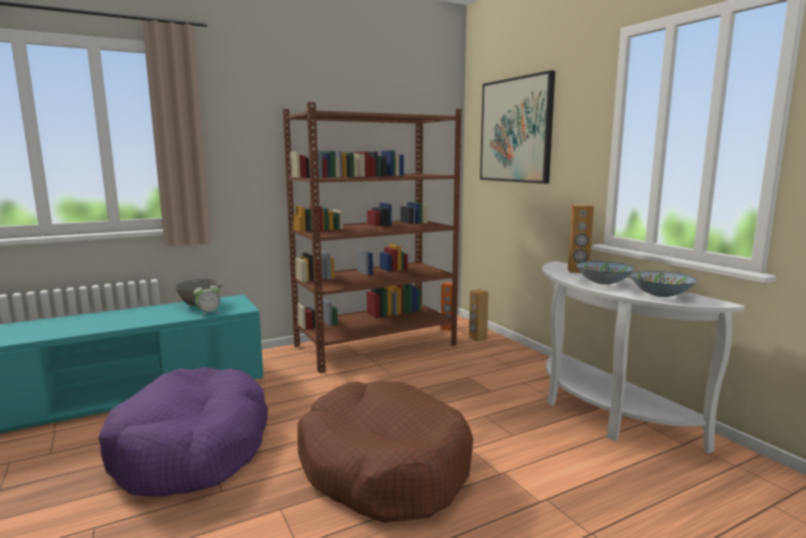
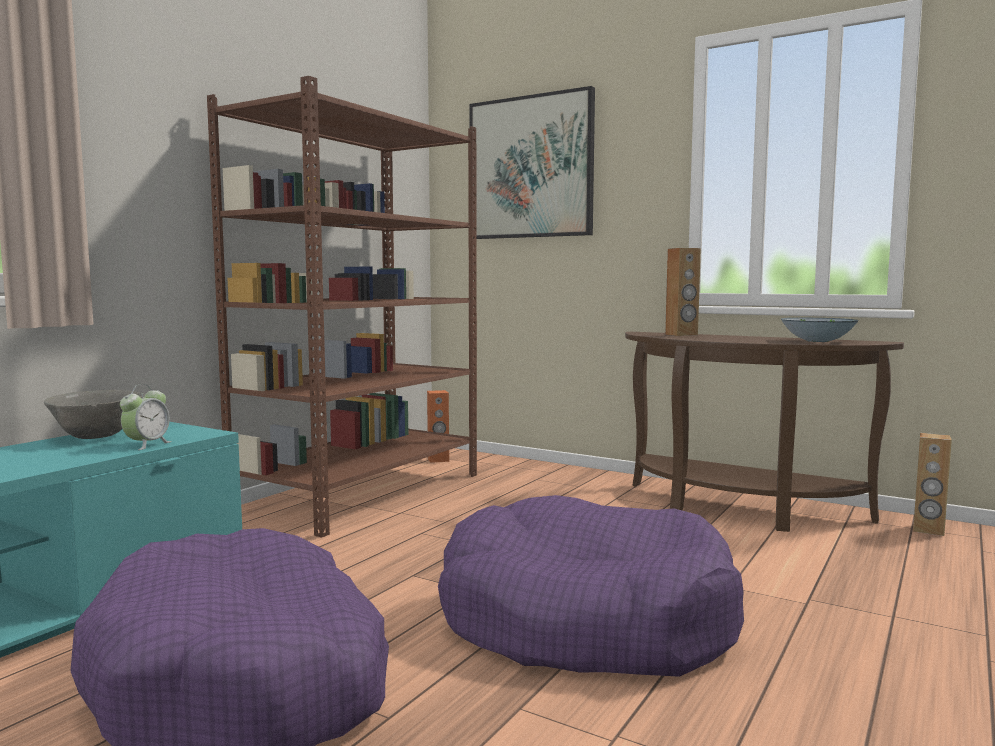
camera: 30 degrees left, 5 degrees down
(383, 466) = (585, 619): brown dog bed -> purple dog bed
(477, 338) = (493, 465): brown speaker -> brown speaker (928, 530)
(602, 412) = (737, 509): white console table -> brown console table
(603, 282) = (736, 339): bowl -> none

